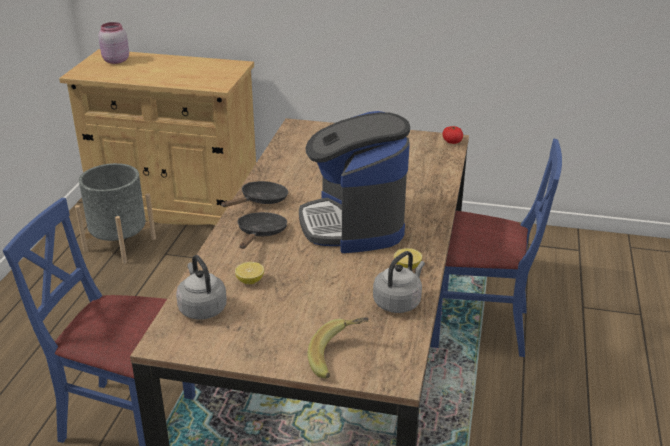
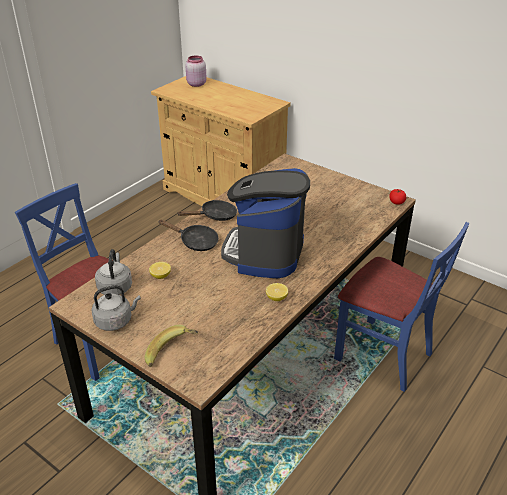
camera: 25 degrees right, 5 degrees up
(120, 244) = (170, 217): grey planter -> none
(261, 234) = (195, 242): black frying pan -> black frying pan turned 75 degrees clockwise
(398, 302) = (247, 324): grey kettle -> grey kettle (115, 321)

